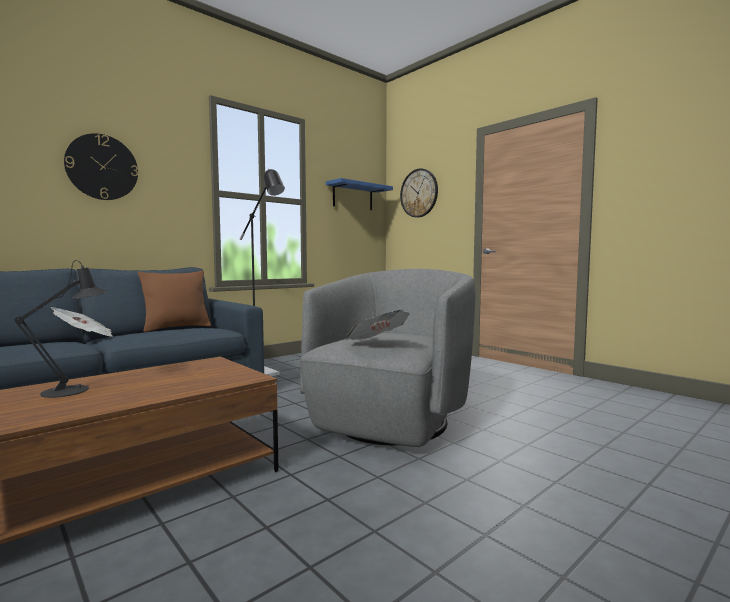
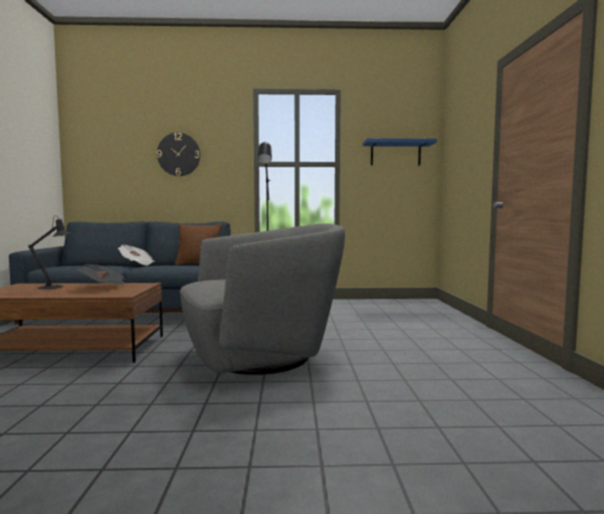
camera: 40 degrees right, 0 degrees up
(376, 344) = (210, 283): newspaper -> newspaper (104, 287)
(419, 193) = (459, 143): wall clock -> none

